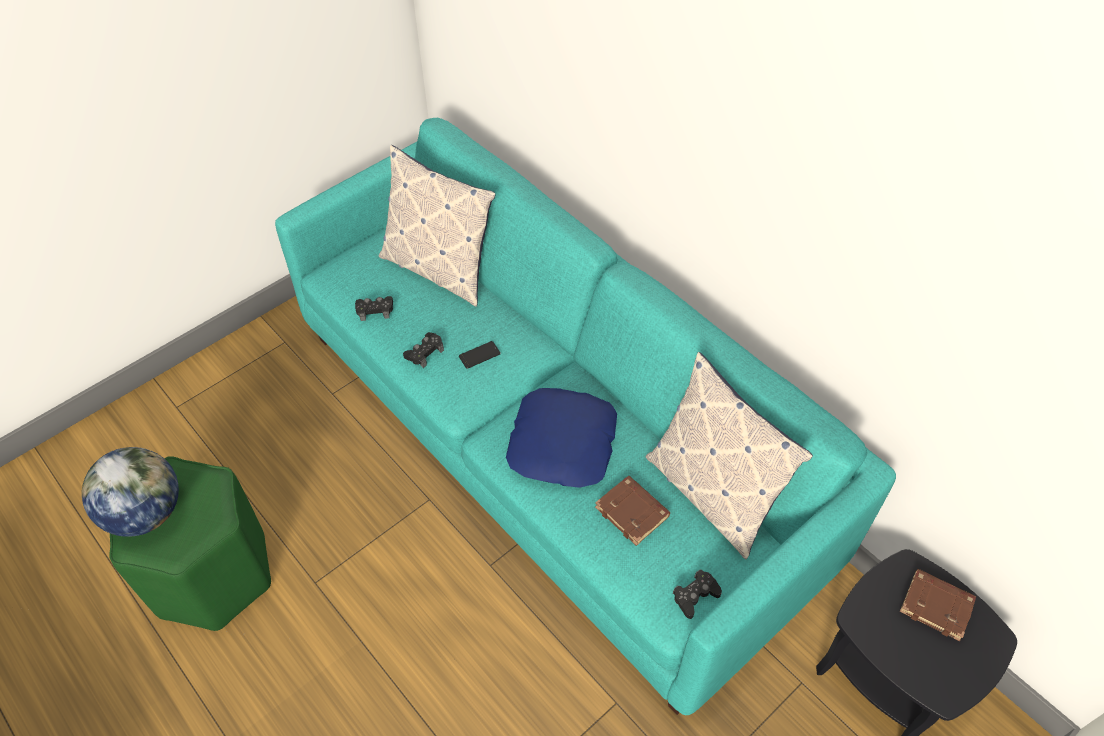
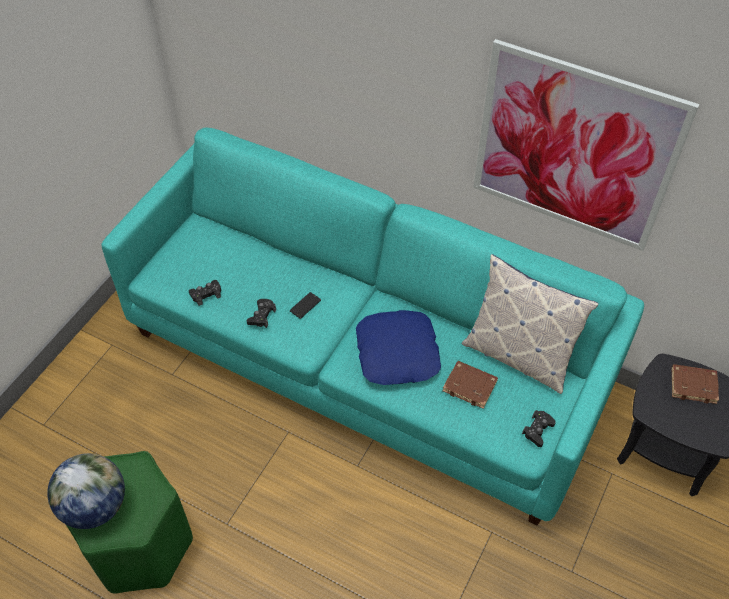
camera: 20 degrees left, 0 degrees up
(439, 269) = (241, 248): pillow -> none
(837, 240) = (574, 149): none -> picture

